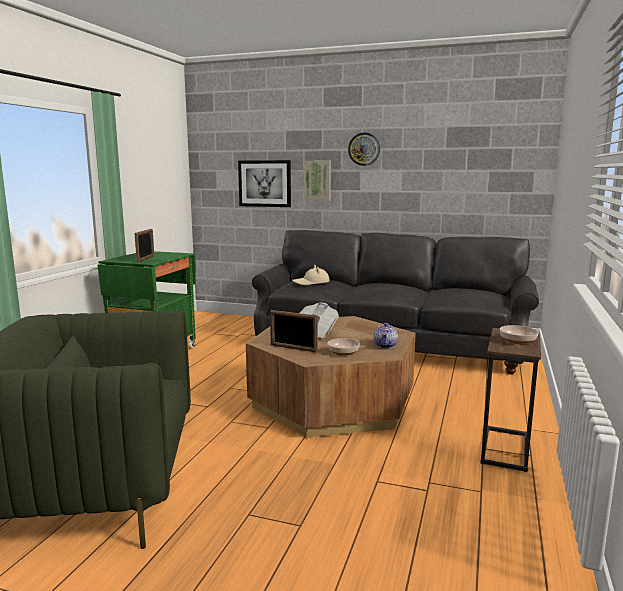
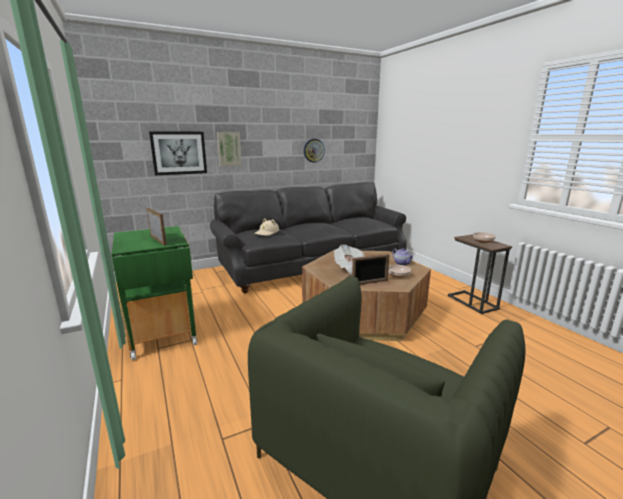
camera: 45 degrees left, 5 degrees up
(364, 149) = (264, 123): wall clock -> wall clock (313, 150)

